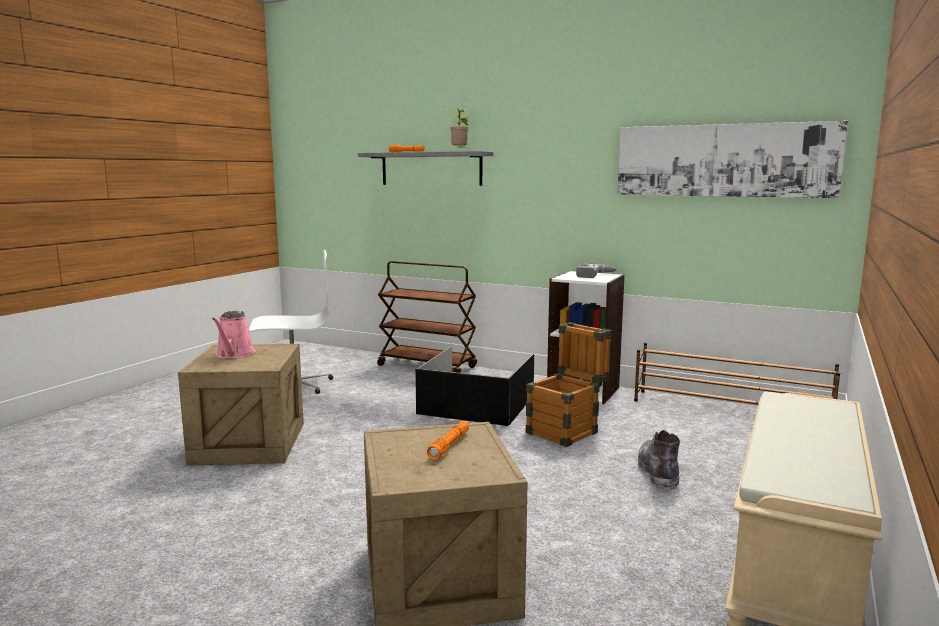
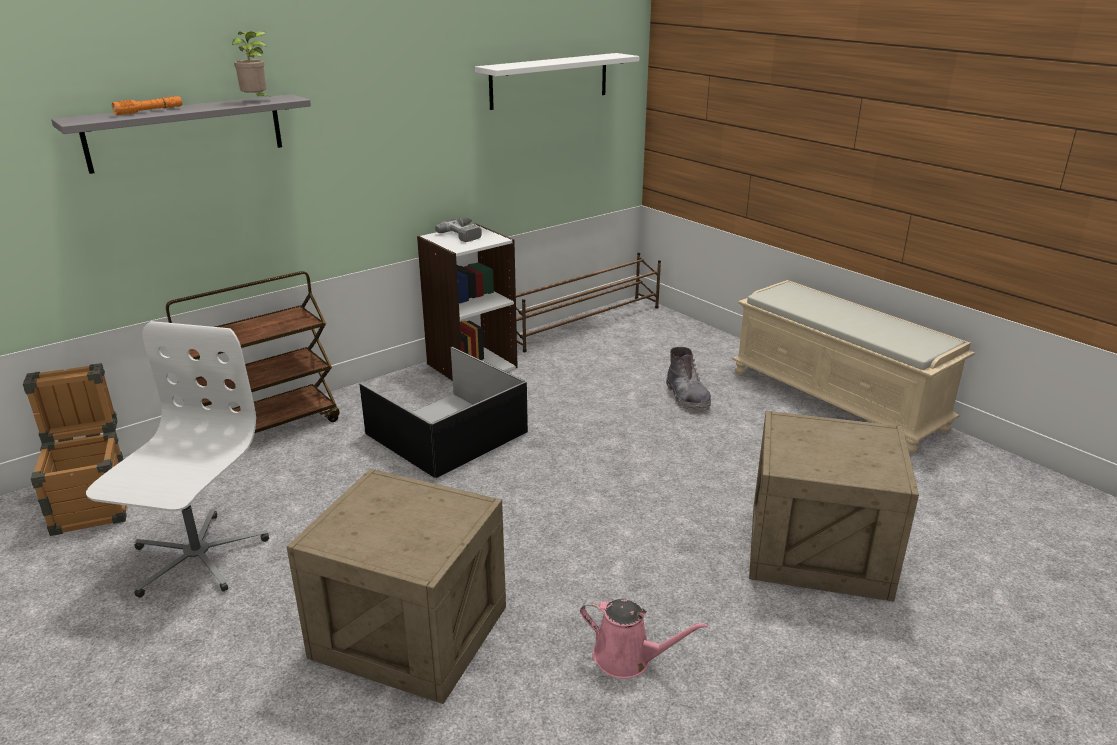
camera: 65 degrees left, 15 degrees up
(234, 354) = (377, 528): pink watering can -> pink watering can (628, 658)
(449, 445) = (818, 440): orange flashlight -> none
(567, 430) = (566, 406): crate -> crate (94, 503)
(658, 473) = (687, 397): grey boot -> grey boot turned 135 degrees counterclockwise
(724, 160) = (549, 80): picture -> white shelf

